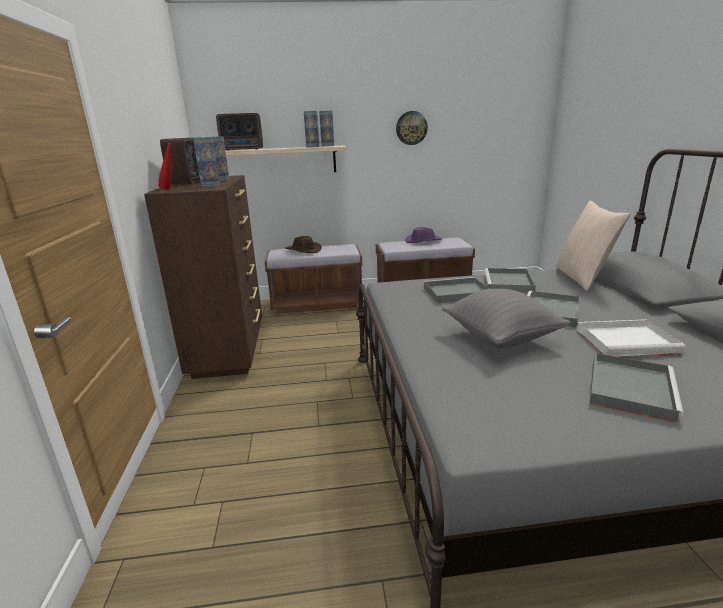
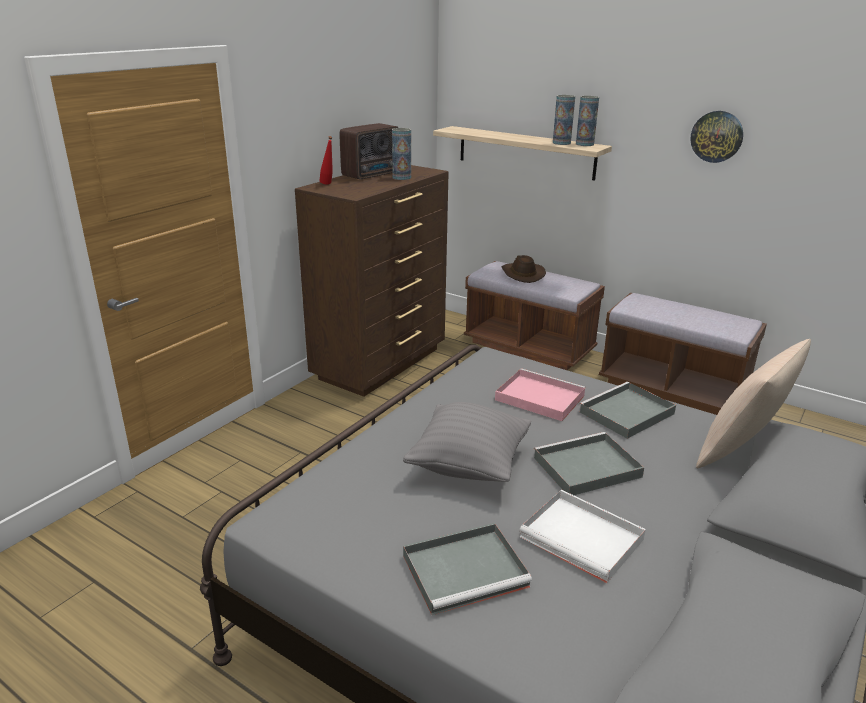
camera: 40 degrees right, 5 degrees up
(210, 186) = (364, 188): vase -> none
(243, 149) = (481, 133): radio -> none
(423, 241) = (691, 310): purple hat -> none
(455, 293) = (538, 397): grey tray -> pink tray

